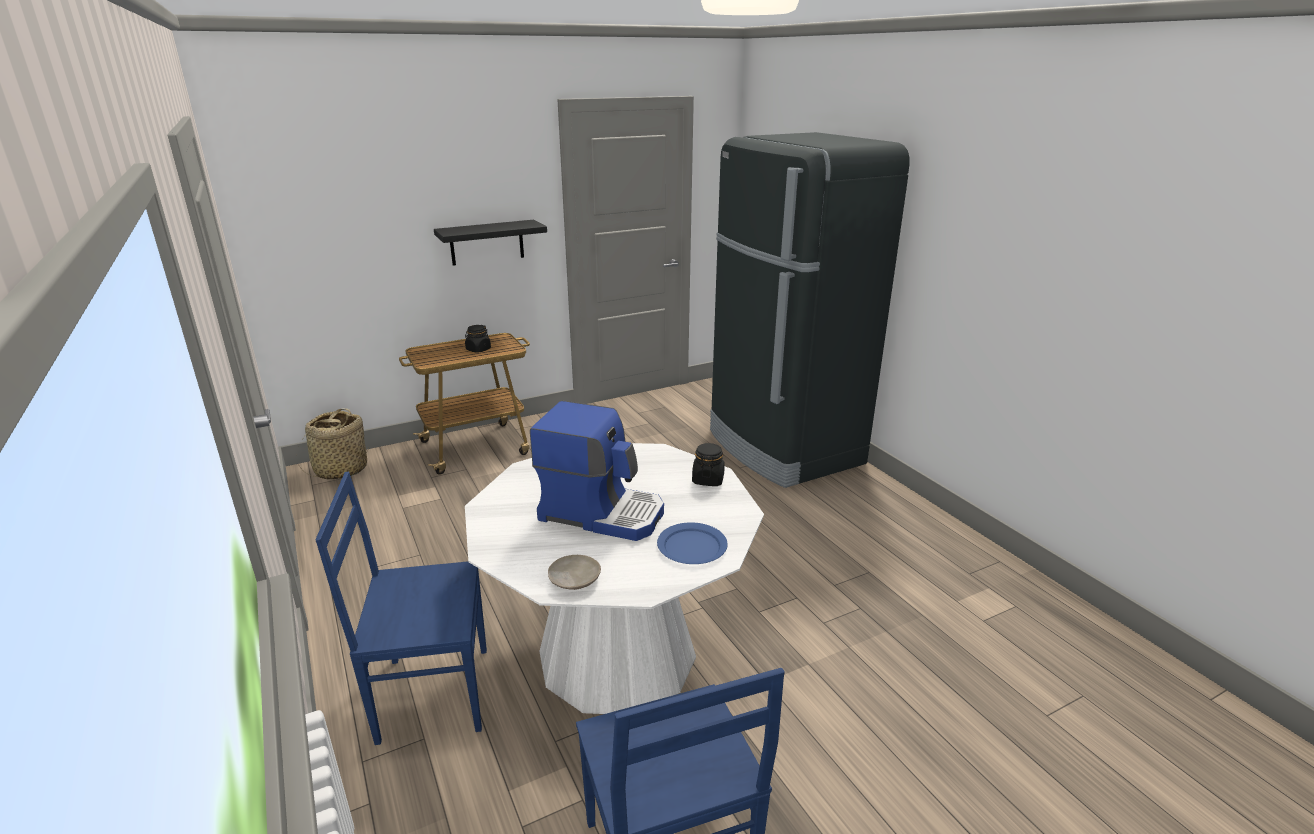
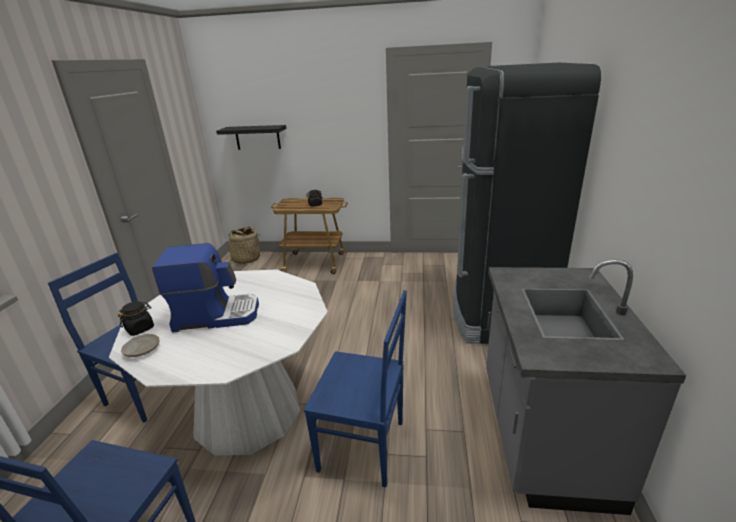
camera: 35 degrees right, 0 degrees up
(487, 242) = (336, 140): black shelf -> black shelf (257, 137)
(602, 512) = (216, 315): coffee machine -> coffee machine turned 60 degrees counterclockwise
(692, 546) = (224, 355): blue plate -> none
(708, 479) = (302, 314): black jar -> black jar (140, 328)
(794, 626) = (364, 446): none -> blue chair
(934, 547) = (542, 435): none -> grey counter

